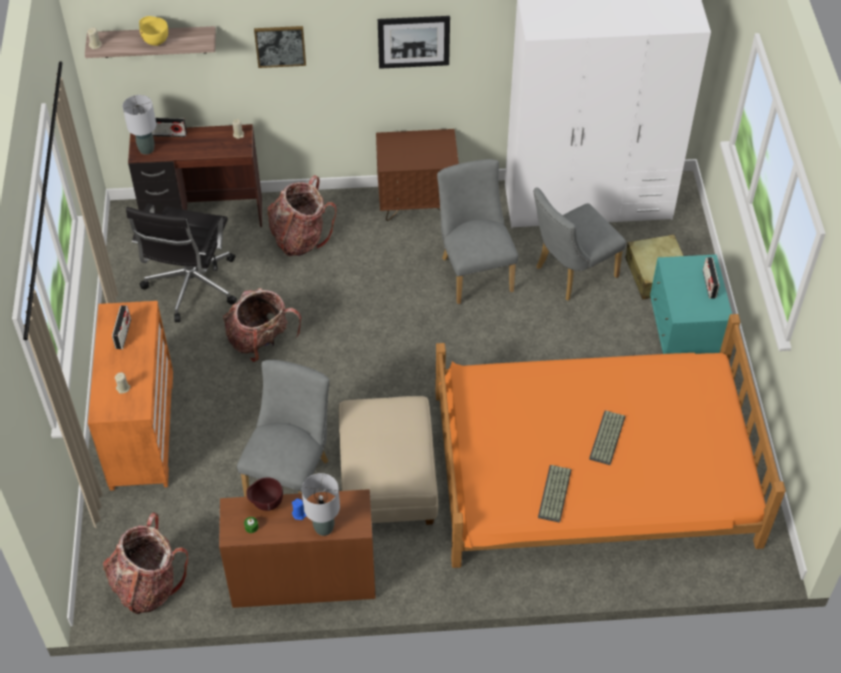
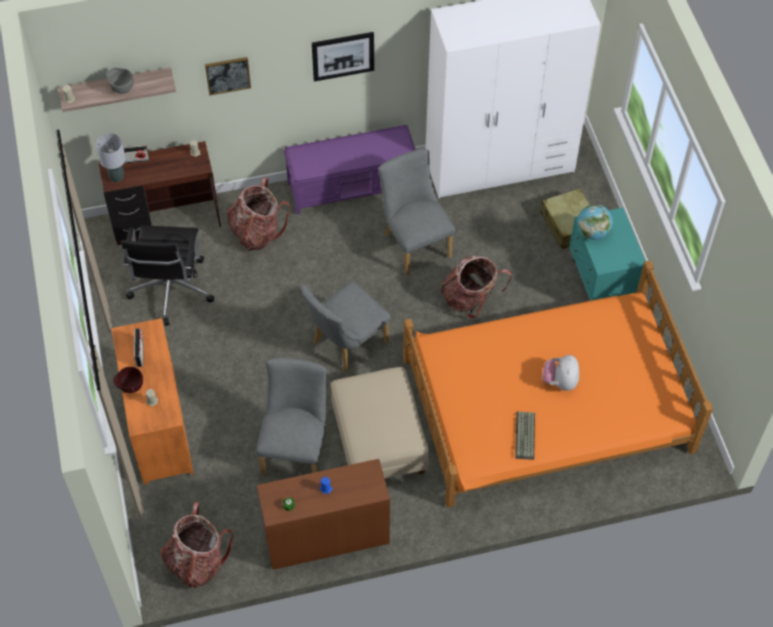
camera: 10 degrees left, 5 degrees up
(155, 41) = (121, 89): yellow bowl -> grey bowl
(261, 341) = (244, 332): backpack -> backpack (470, 299)
(266, 504) = (296, 484): brown bowl -> brown bowl (130, 387)
(324, 528) = (349, 497): grey table lamp -> none
(417, 204) = (353, 186): brown nightstand -> purple bench
(571, 274) = (497, 234): grey chair -> grey chair (345, 344)
(608, 438) = (560, 381): keyboard -> plush toy
(675, 277) = (592, 232): none -> globe
(709, 284) = (621, 235): radio -> none

